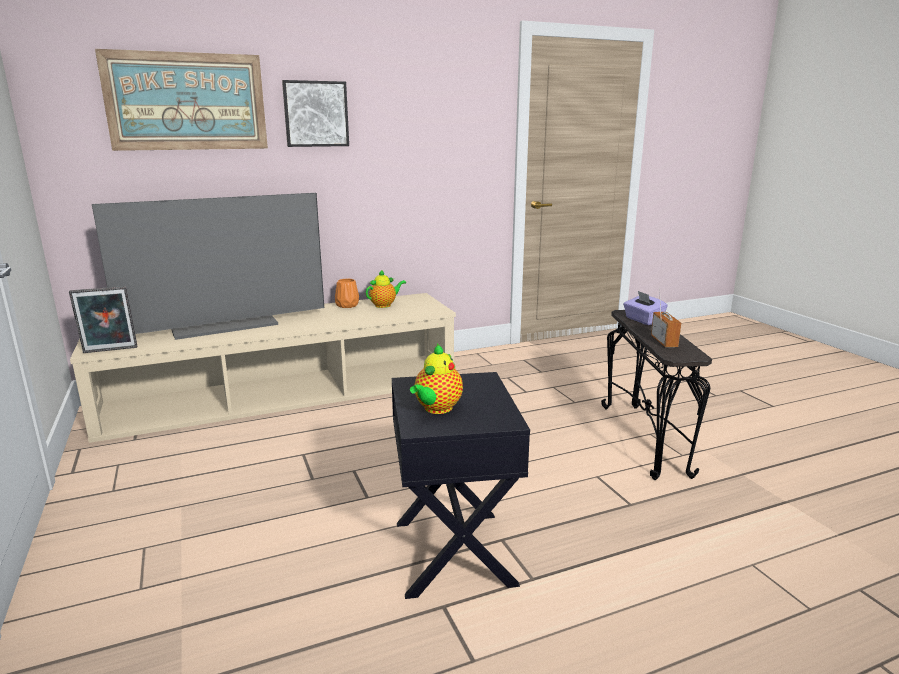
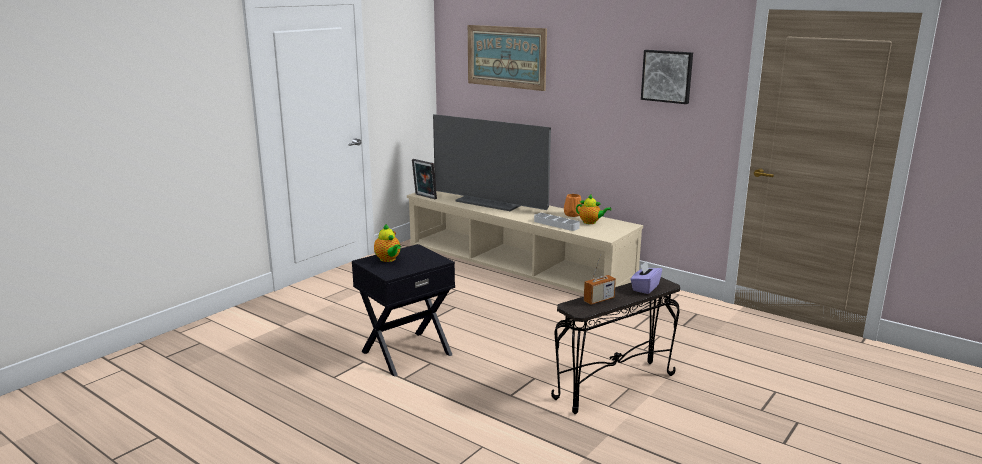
camera: 60 degrees right, 0 degrees up
(315, 114) = (577, 70): picture -> picture (667, 76)
(364, 317) = (556, 224): none -> grey tray
(436, 409) = (388, 259): teapot -> teapot turned 120 degrees counterclockwise

